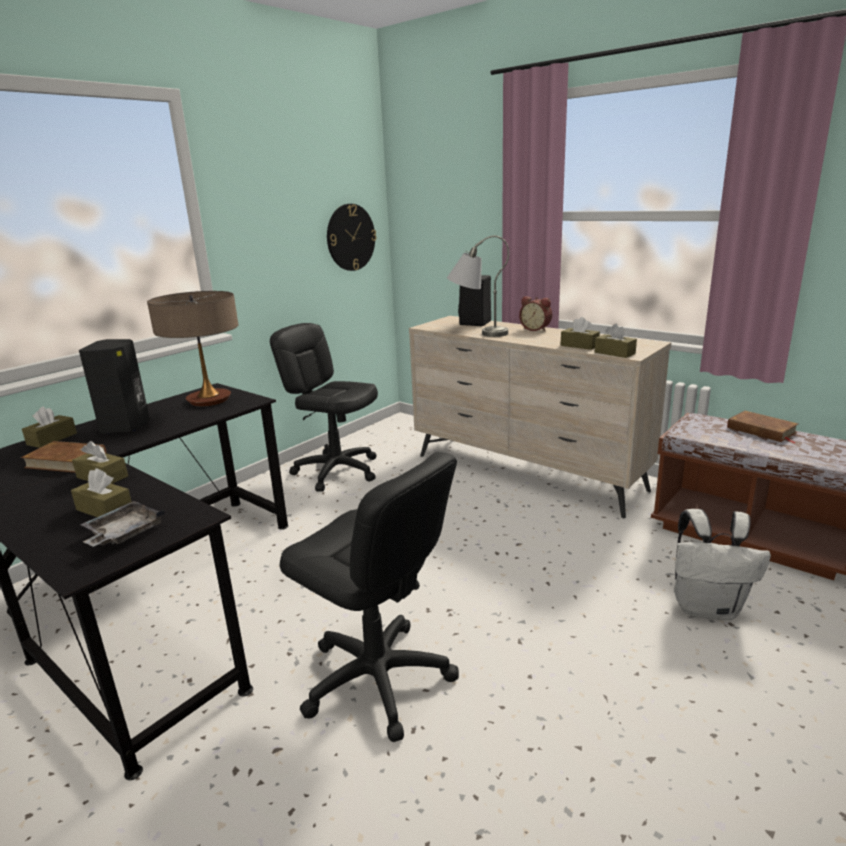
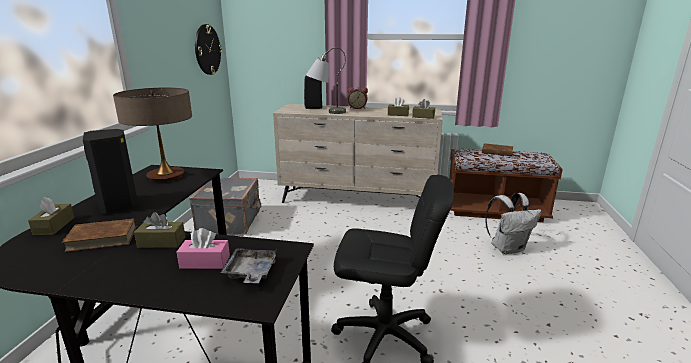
camera: 30 degrees left, 0 degrees up
(104, 509) = (205, 262): brown tissue box -> pink tissue box
(337, 471) = (231, 222): black office chair -> grey suitcase

